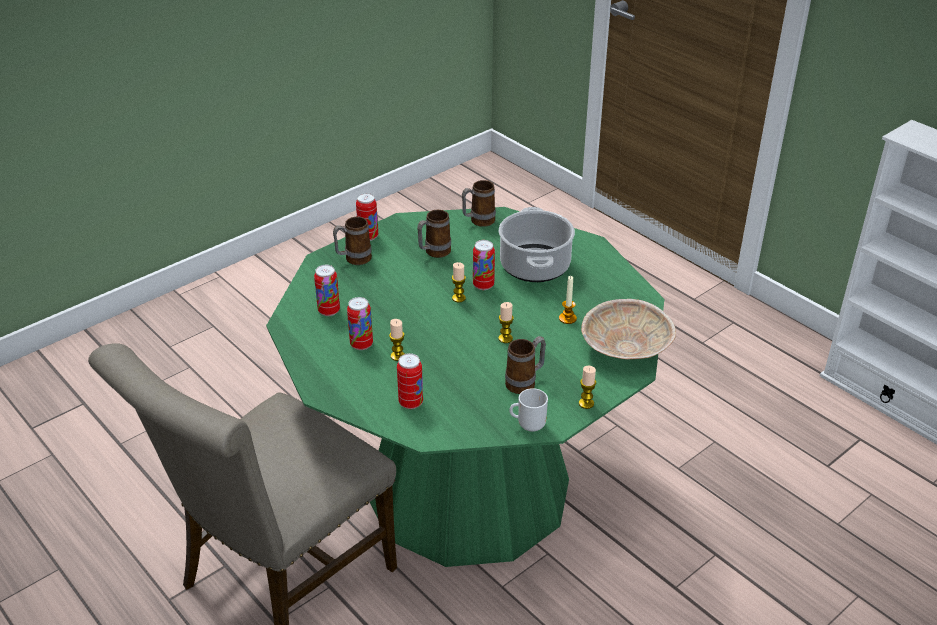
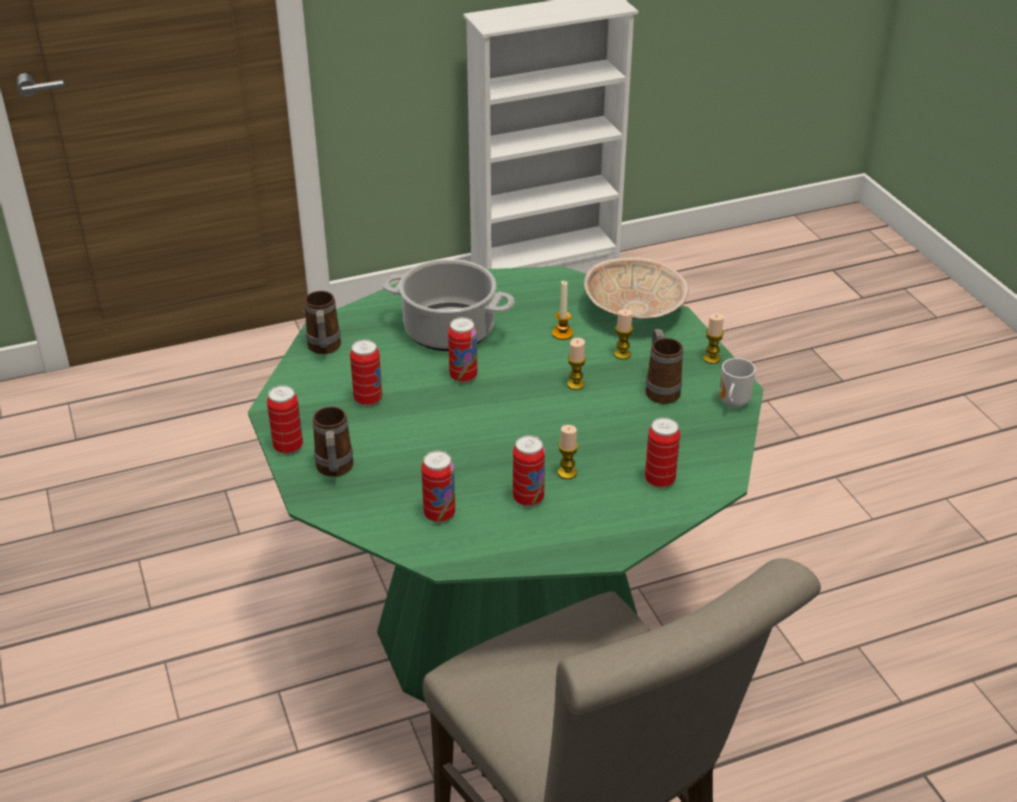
camera: 70 degrees left, 0 degrees up
(433, 253) = (368, 399): mug -> can
(458, 298) = (478, 401): candle -> candle (622, 354)

